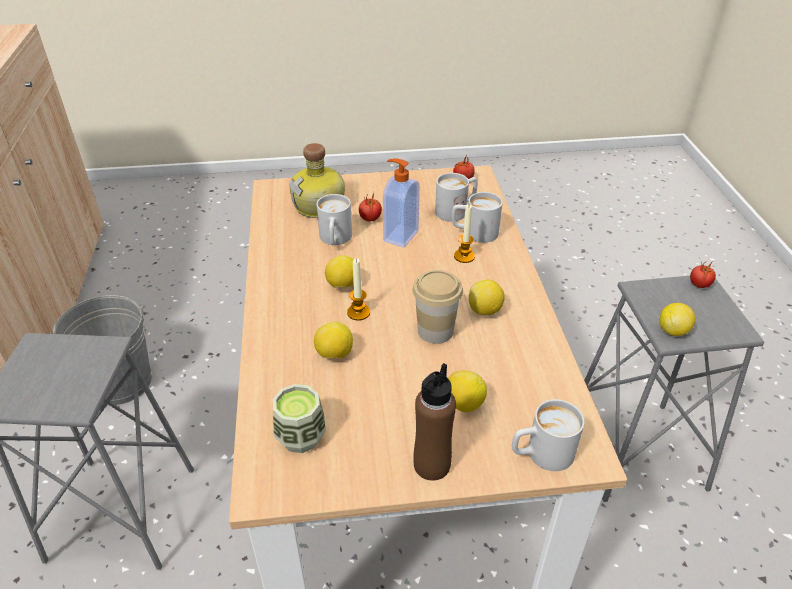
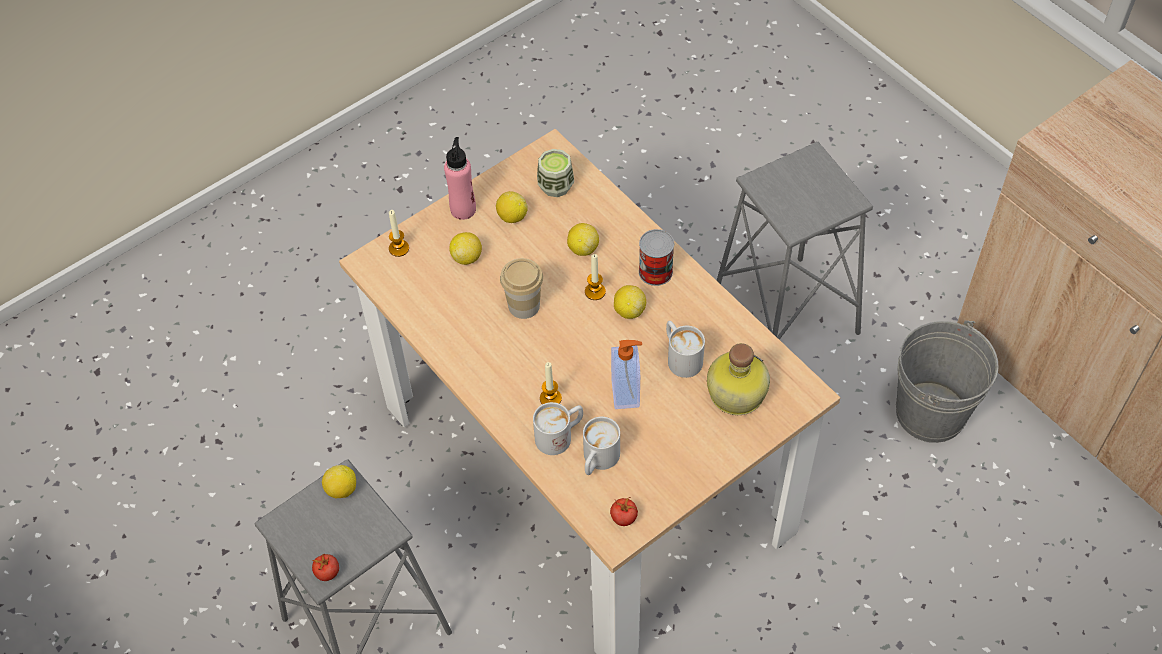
camera: 150 degrees right, 15 degrees up
(289, 304) = (655, 272): none -> can
(370, 219) = (672, 402): tomato -> none
(431, 465) = (463, 209): brown bottle -> pink bottle
(485, 311) = (497, 345): lemon -> lemon (512, 216)
(540, 454) = (399, 248): white mug -> candle

